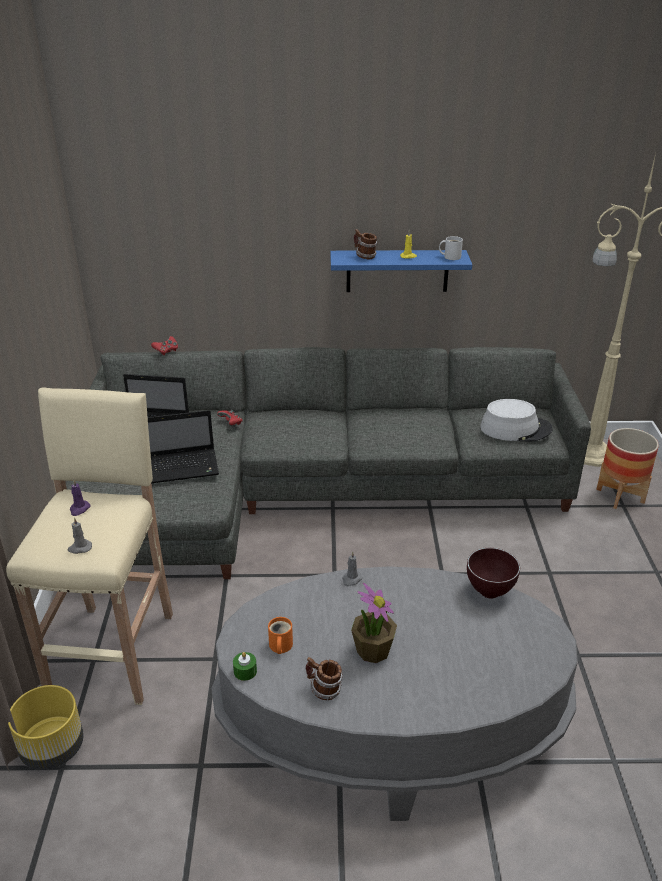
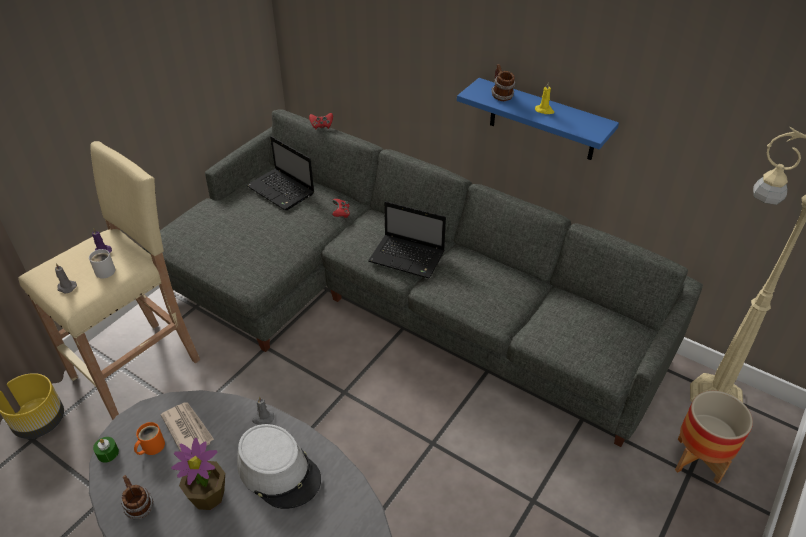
camera: 35 degrees right, 10 degrees up
(184, 467) = (263, 240): laptop -> laptop (408, 257)
(296, 618) = (187, 429): none -> newspaper
(450, 256) = (589, 126): white mug -> white mug (105, 270)
(490, 591) = (358, 501): brown bowl -> none
(515, 428) = (588, 338): grey hat -> grey hat (279, 471)

